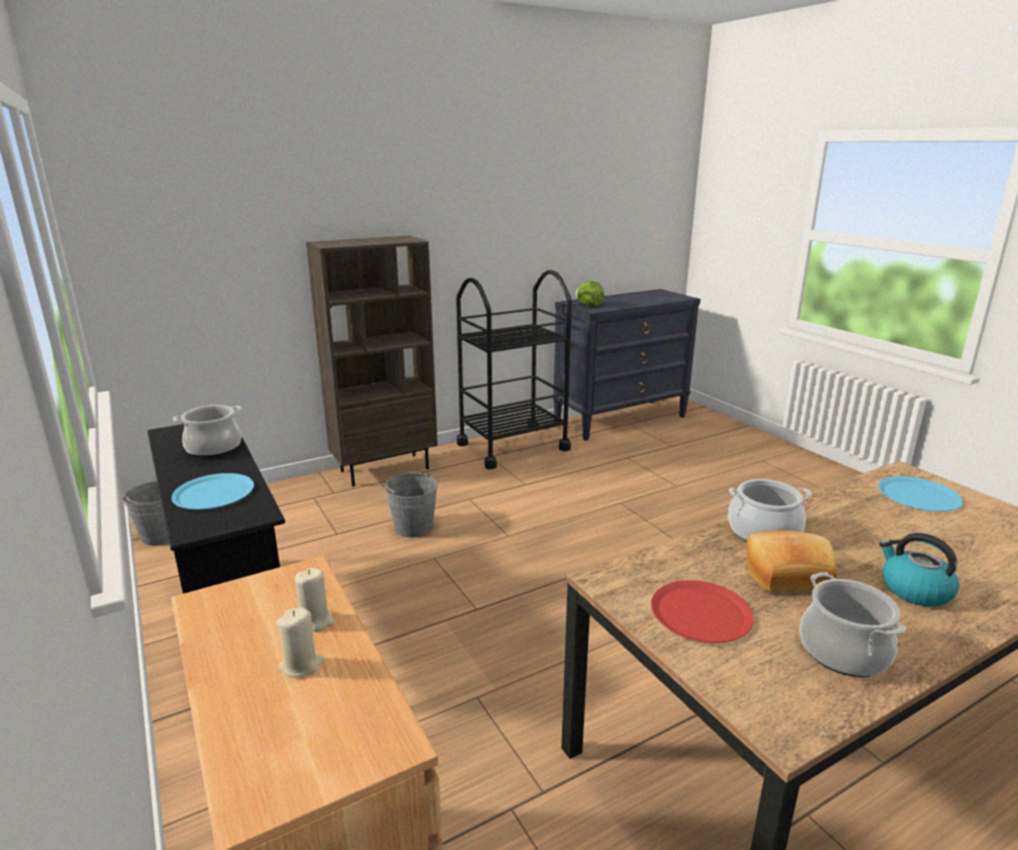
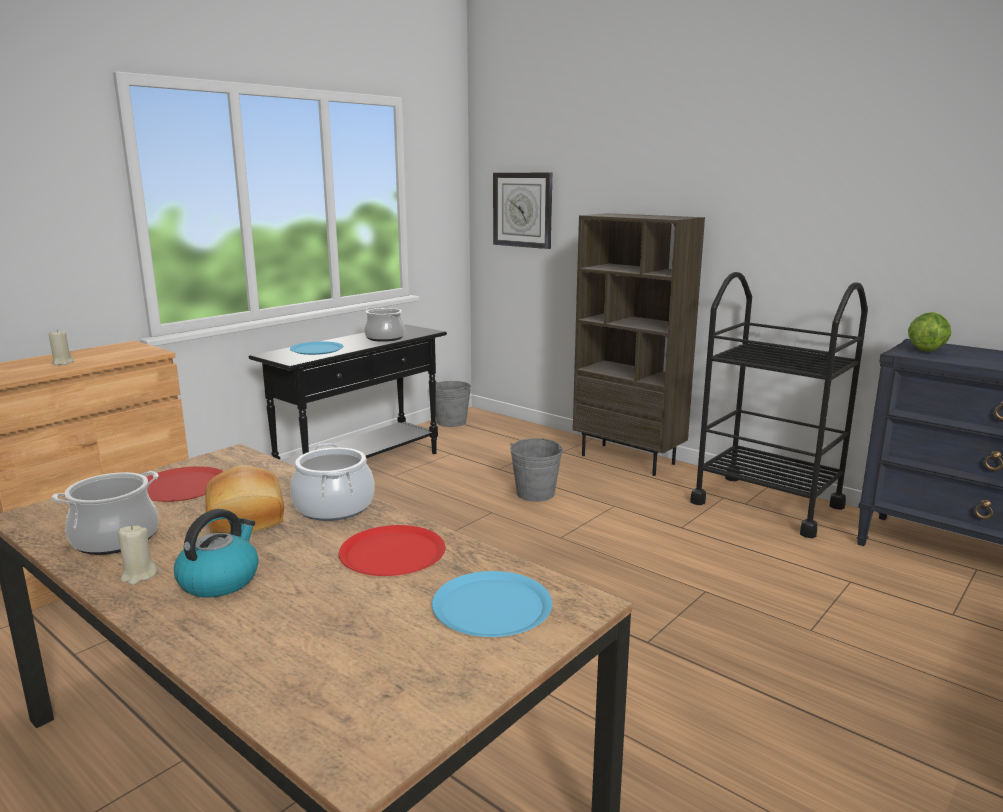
camera: 70 degrees right, 5 degrees down
(175, 250) = (523, 209): none -> wall clock
(316, 621) = (102, 359): beige candle -> beige candle (138, 576)
(850, 517) = (392, 553): none -> red plate

